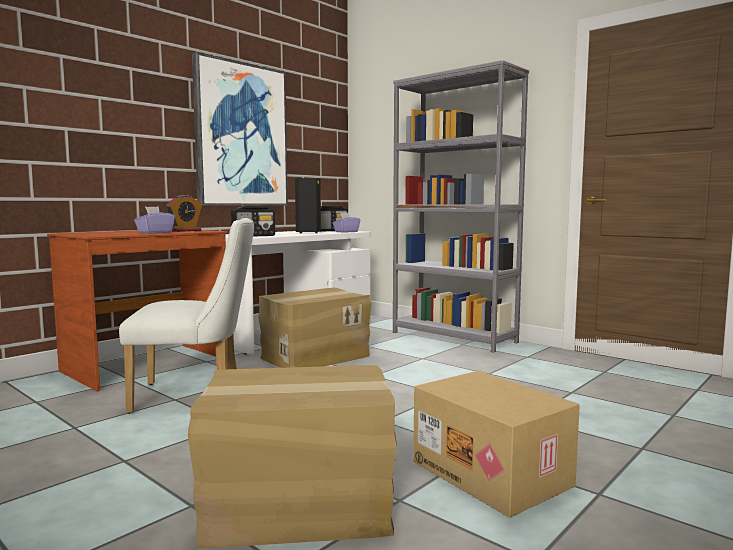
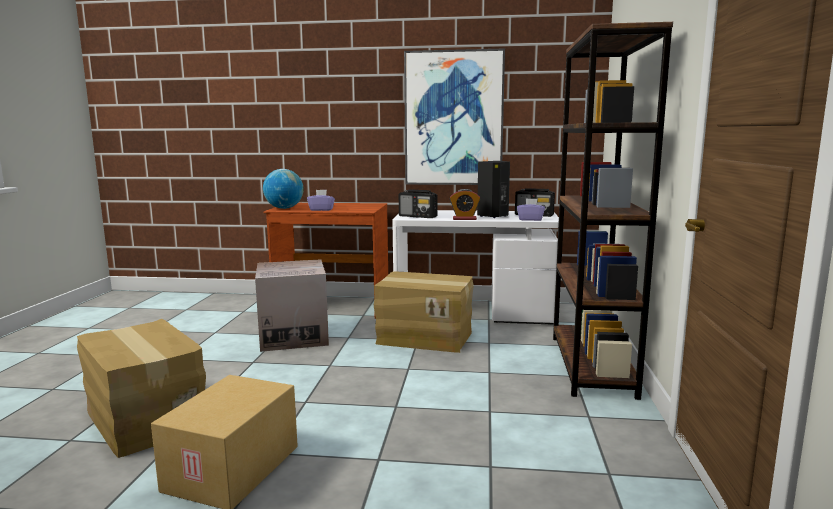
camera: 55 degrees right, 5 degrees up
(94, 234) = (284, 208): none -> globe
(185, 231) = (355, 208): alarm clock -> alarm clock (464, 219)
(197, 395) = (294, 337): white chair -> cardboard box
(453, 337) = (591, 365): grey bookcase -> brown bookcase

